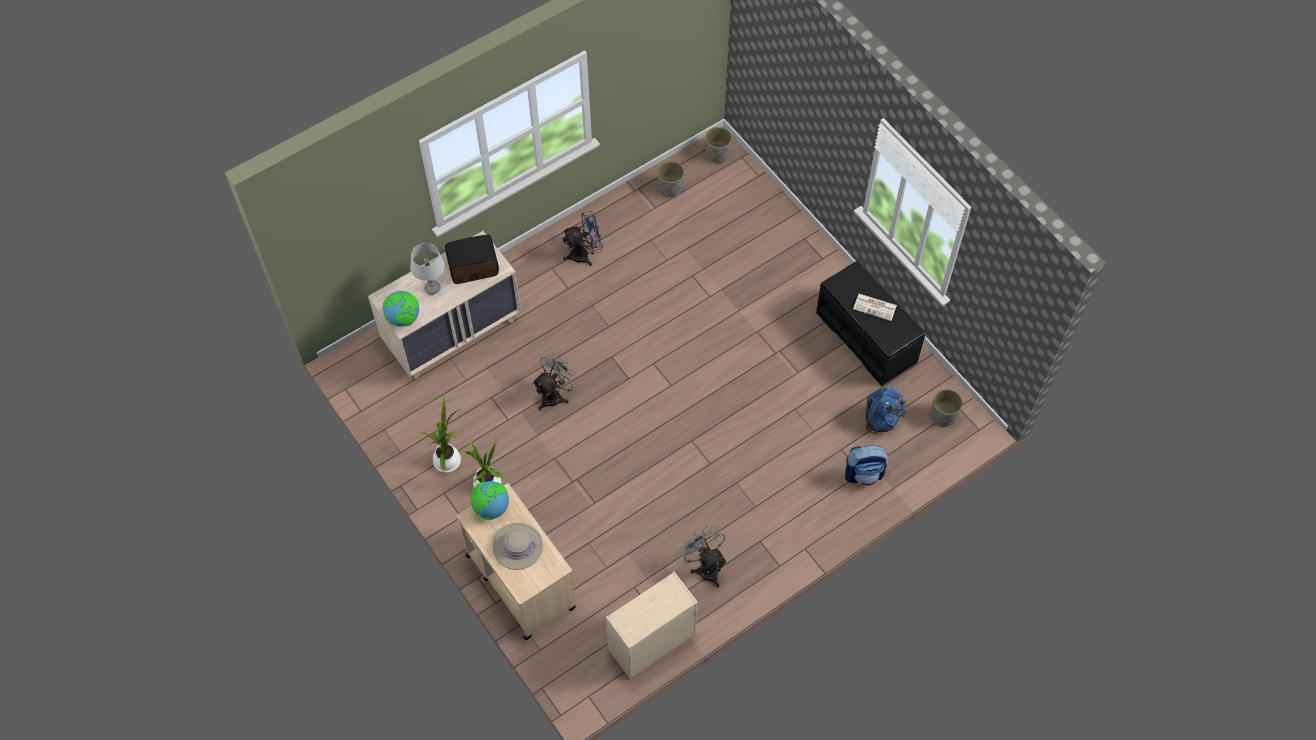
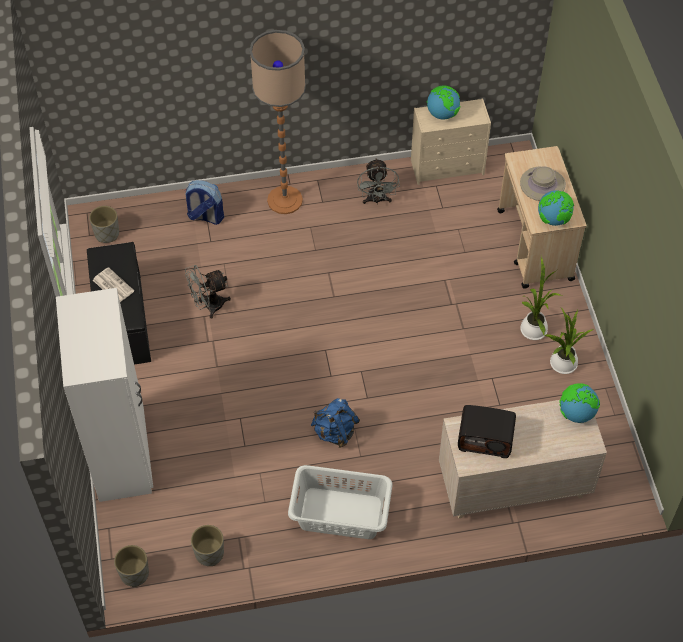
camera: 155 degrees left, 5 degrees down
(432, 288) = (536, 433): grey table lamp -> none
(555, 395) = (437, 383): grey fan -> grey fan (208, 306)
(584, 254) = (340, 514): blue fan -> white laundry basket
(662, 606) = (442, 114): none -> globe
(786, 231) = (122, 454): none -> white wardrobe
(798, 526) = (285, 200): none -> floor lamp
(882, 419) = (159, 251): blue backpack -> blue backpack (335, 432)

